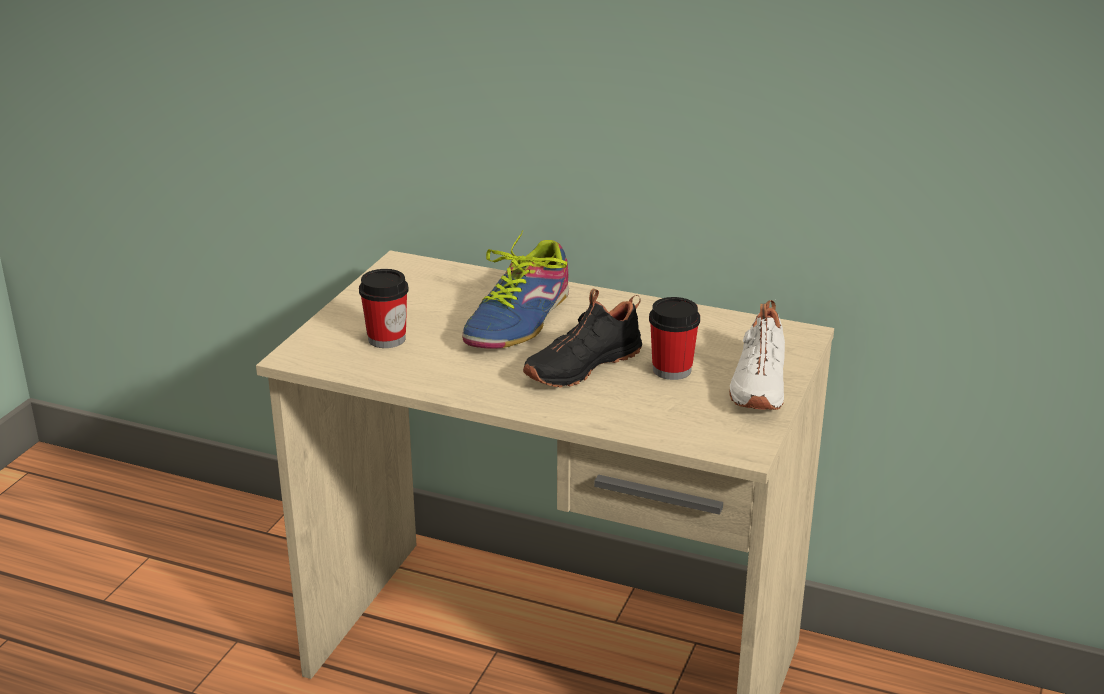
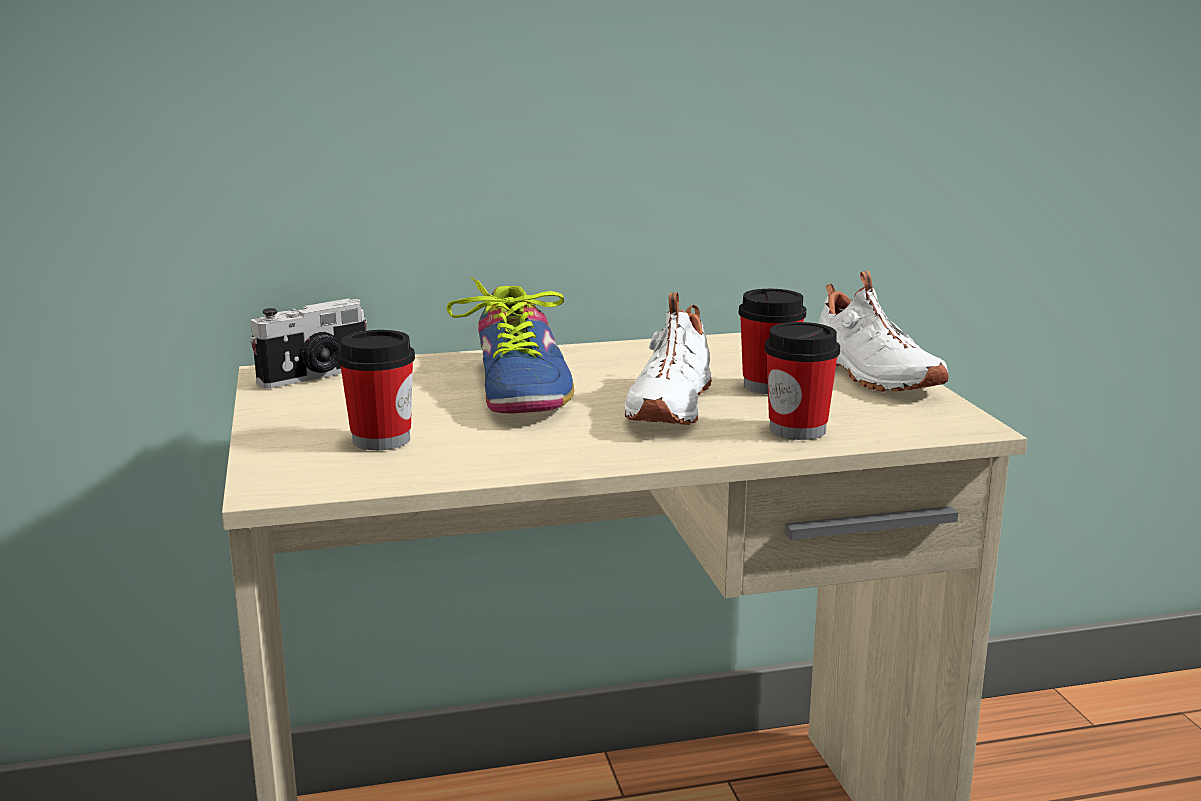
camera: 35 degrees left, 10 degrees down
(417, 273) = (315, 376): none -> camera
(581, 365) = (667, 405): black shoe -> white shoe
(627, 413) = (797, 429): none -> cup

